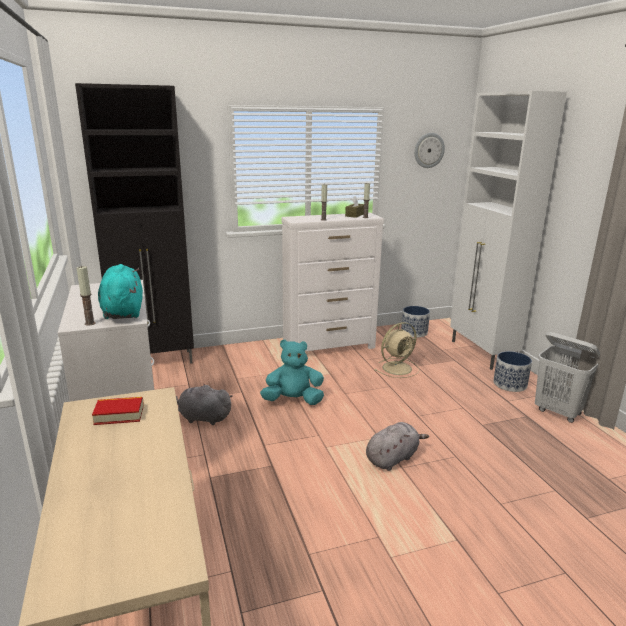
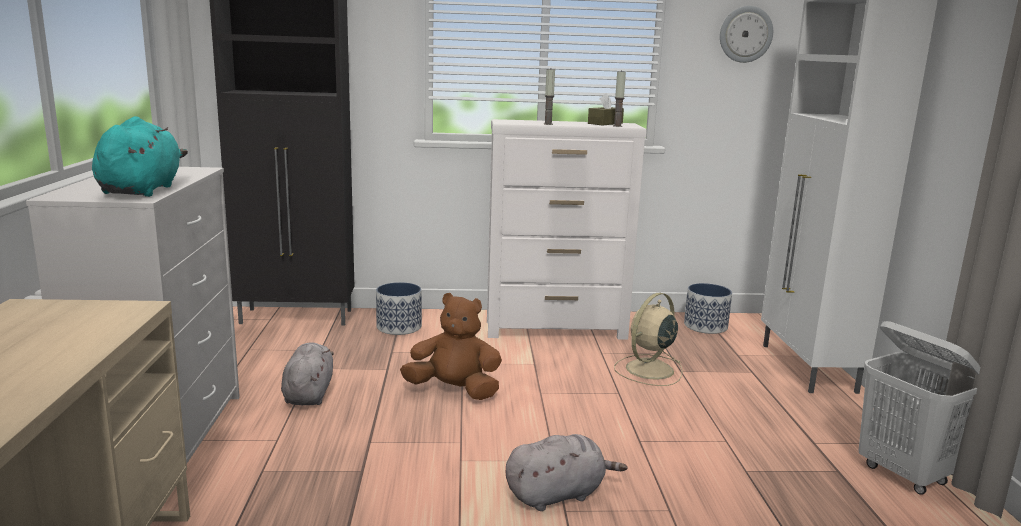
camera: 15 degrees right, 5 degrees down
(90, 323) = (79, 196): candle -> none
(119, 415) = (57, 320): book -> none
(203, 418) = (309, 394): grey plush toy -> grey plush toy turned 60 degrees clockwise
(293, 400) = (454, 390): turquoise plush toy -> brown plush toy
(398, 368) = (648, 370): beige fan -> beige fan turned 150 degrees clockwise
(510, 384) = (833, 419): planter -> planter (399, 327)

